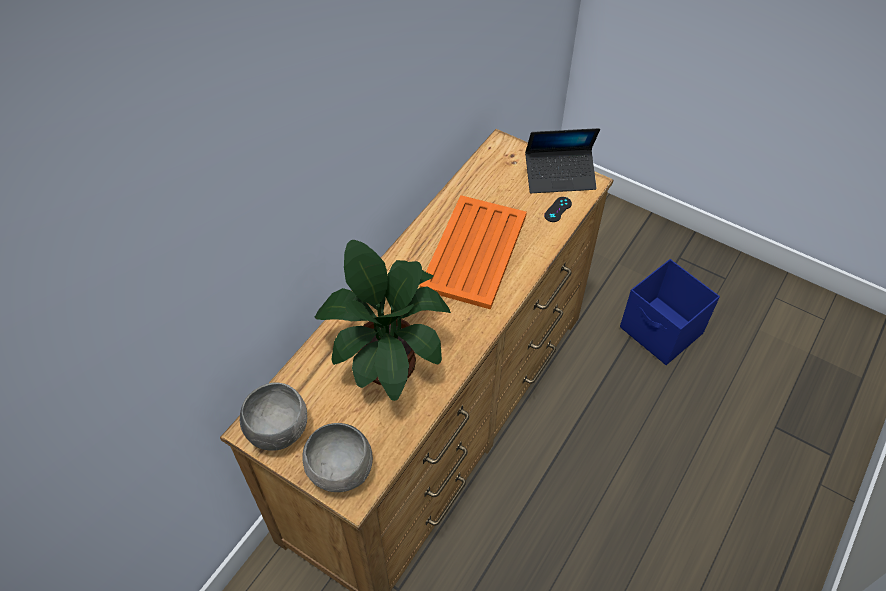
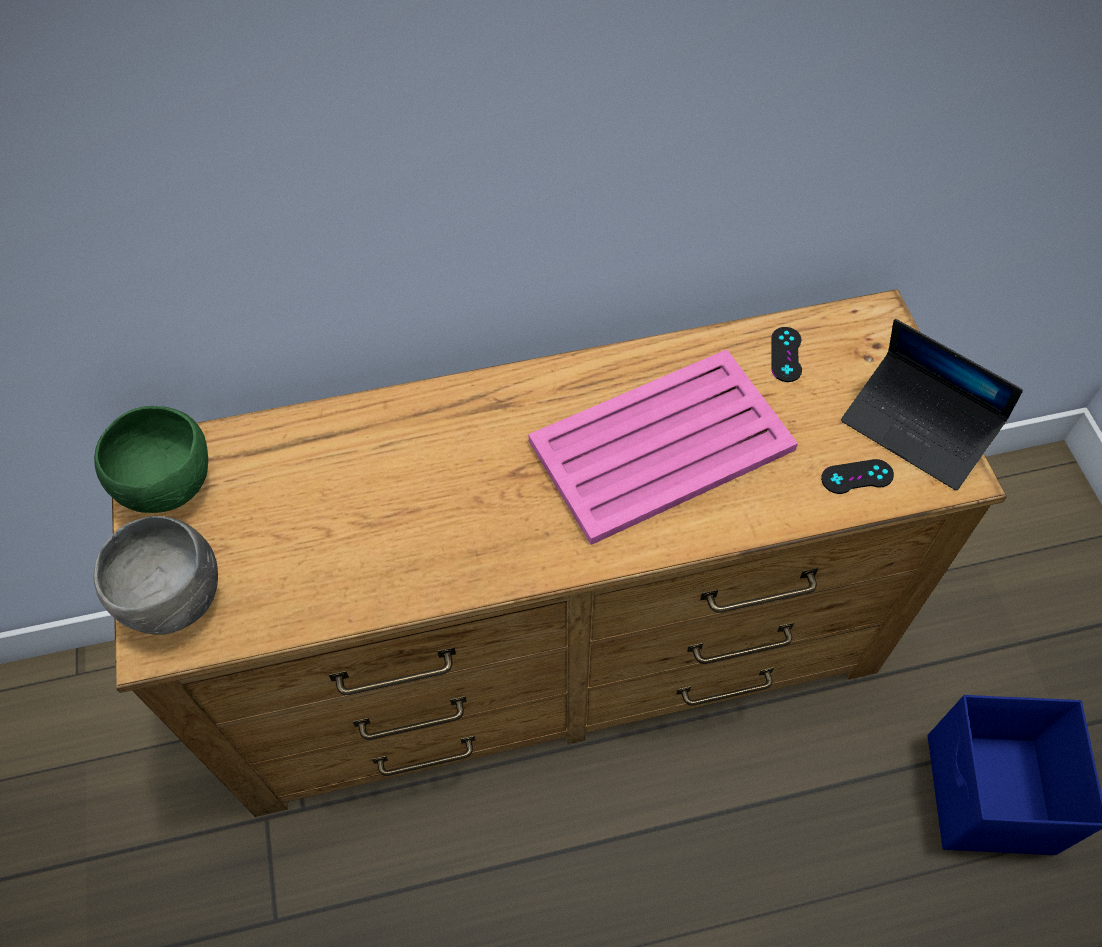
camera: 45 degrees right, 5 degrees up
(278, 431) = (170, 485): grey bowl -> green bowl
(387, 357) = (388, 499): potted plant -> none
(473, 252) = (659, 446): orange tray -> pink tray
(482, 182) = (786, 354): none -> black game controller

